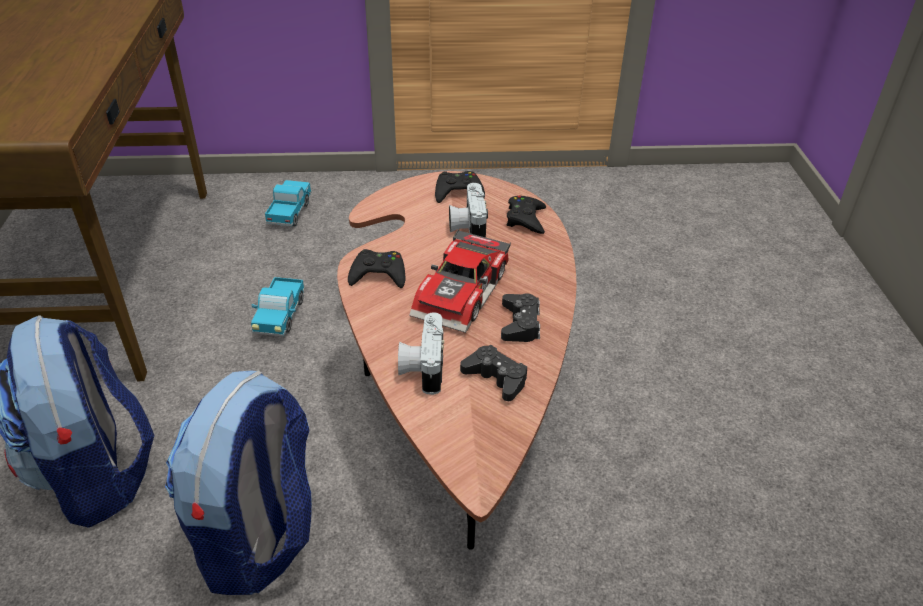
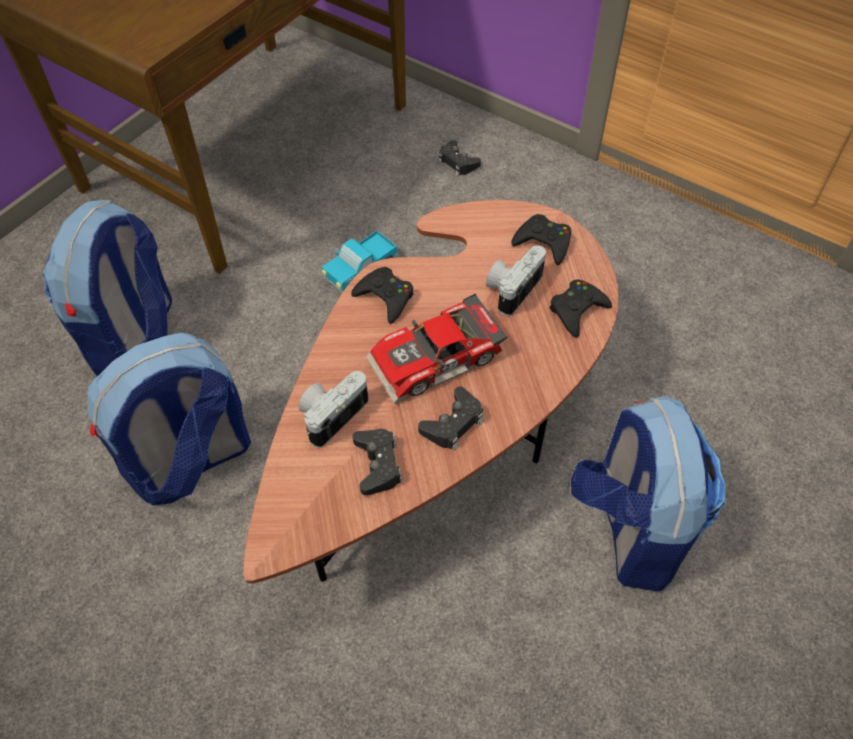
camera: 40 degrees right, 15 degrees up
(290, 212) = (457, 162): toy truck -> black game controller
(647, 371) = (630, 527): none -> backpack

